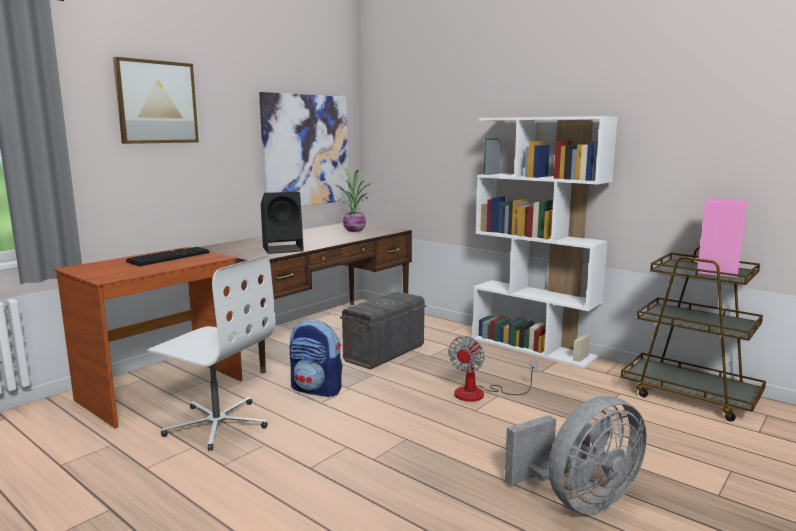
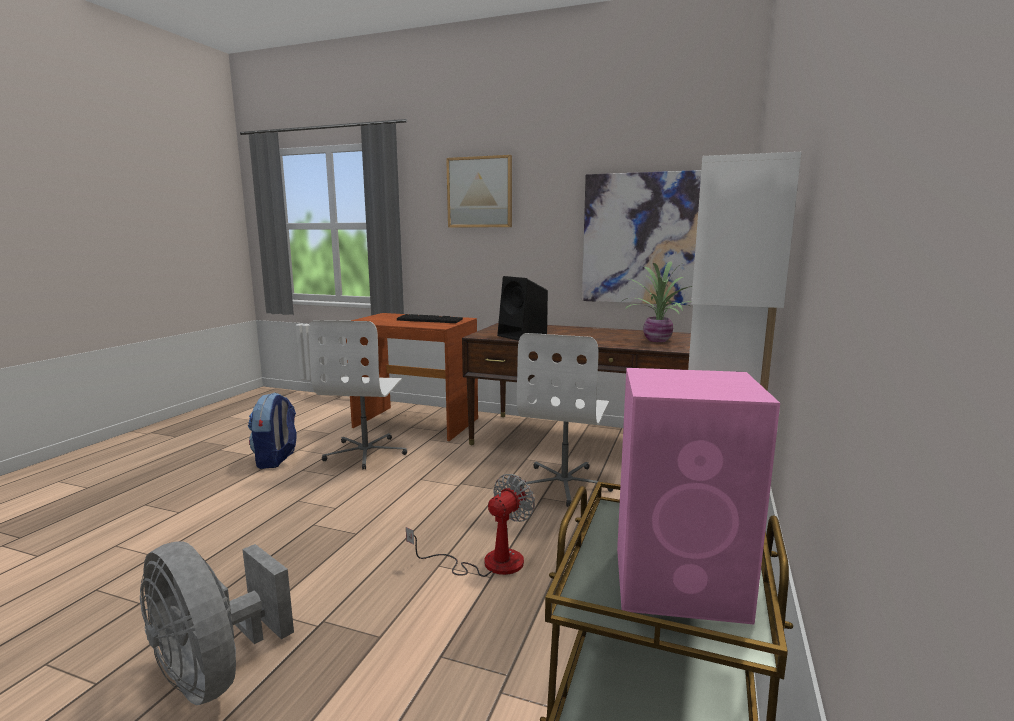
camera: 70 degrees right, 0 degrees up
(317, 389) = (447, 472): backpack -> backpack (276, 460)
(384, 353) = (565, 484): grey storage box -> white office chair
(480, 394) = (488, 562): fan -> fan turned 120 degrees clockwise

